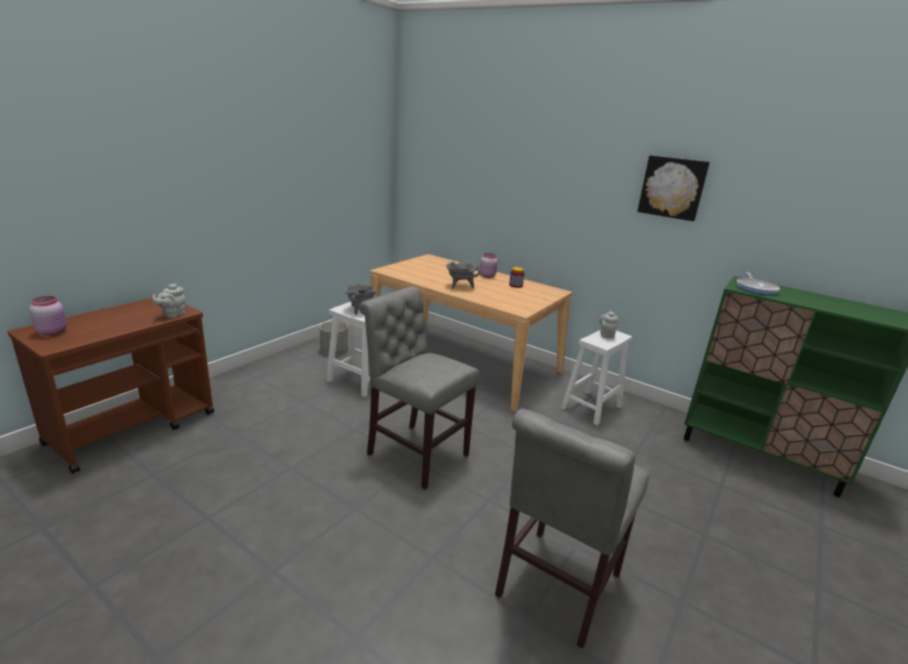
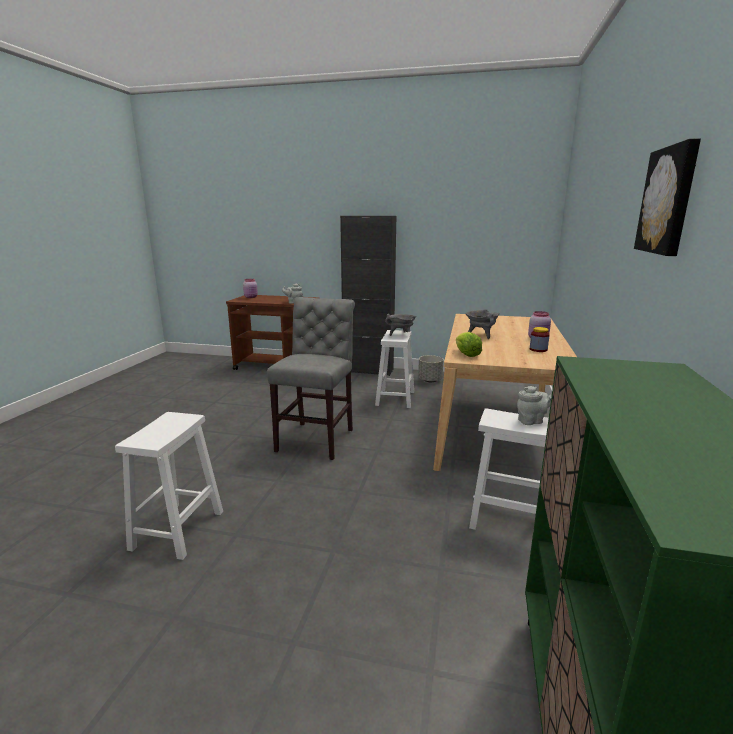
camera: 70 degrees right, 5 degrees down
(256, 370) = (368, 370): none -> black cabinet
(512, 306) = (466, 354): none -> lettuce
(554, 589) = (178, 529): grey chair -> white stool
(756, 288) = (622, 373): frying pan -> none

